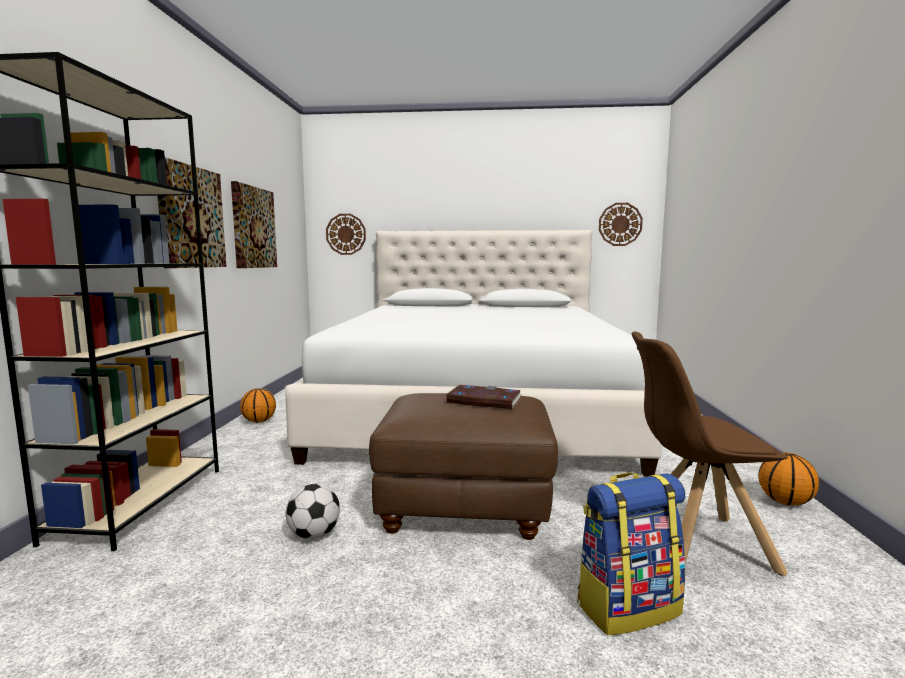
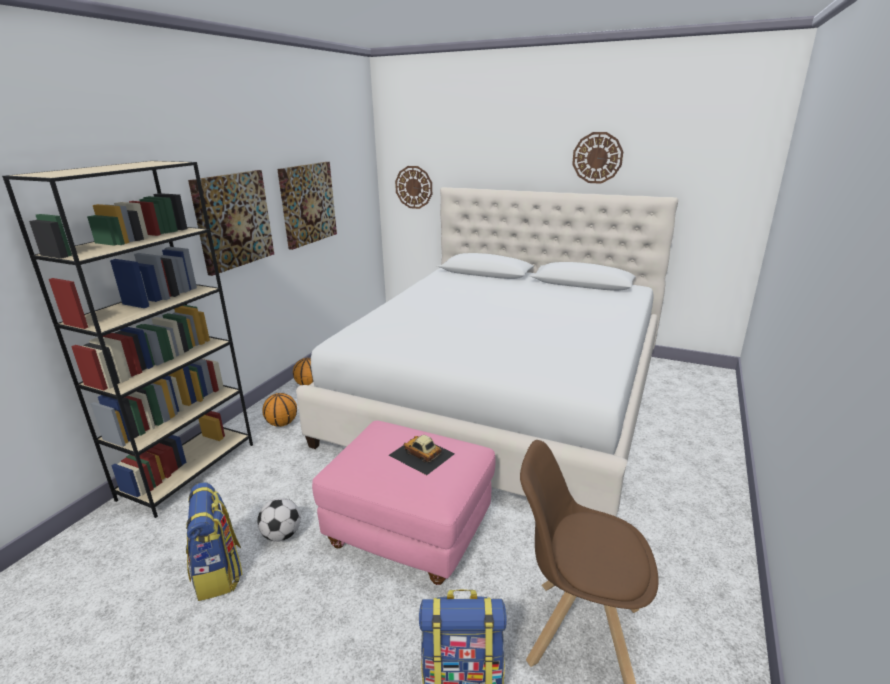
camera: 20 degrees right, 15 degrees up
(250, 582) = (219, 573): none -> backpack
(465, 506) = (410, 530): brown ottoman -> pink ottoman
(483, 401) = (421, 454): book -> toy car
(620, 224) = (718, 190): wall clock -> wall clock (597, 158)
(784, 502) = (721, 602): basketball -> basketball (282, 423)

